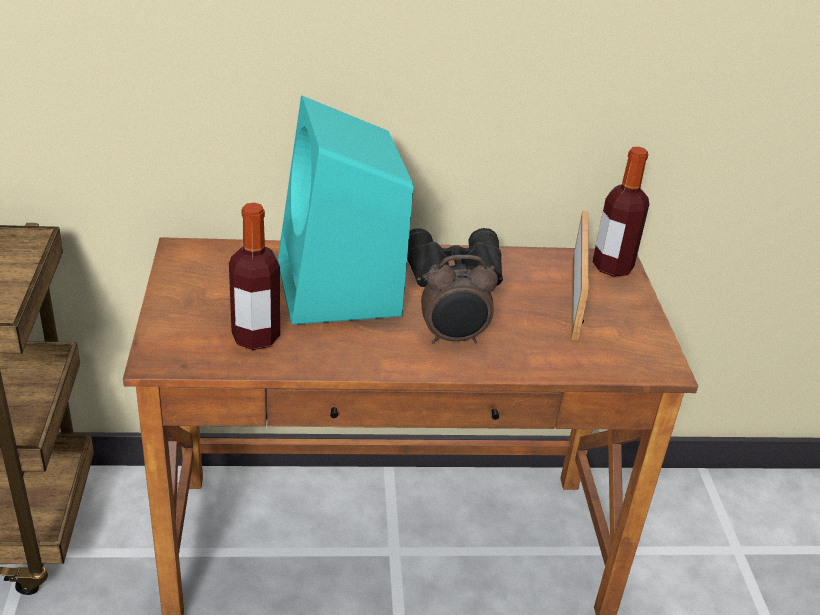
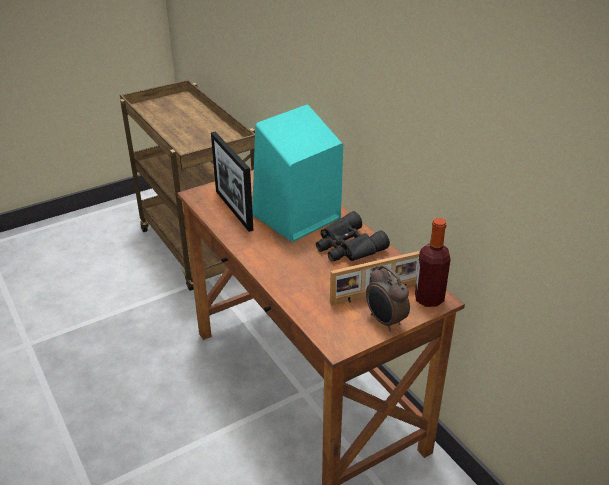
camera: 65 degrees right, 0 degrees up
(255, 337) = (233, 210): bottle -> picture frame
(454, 338) = (289, 263): alarm clock -> alarm clock (385, 321)

